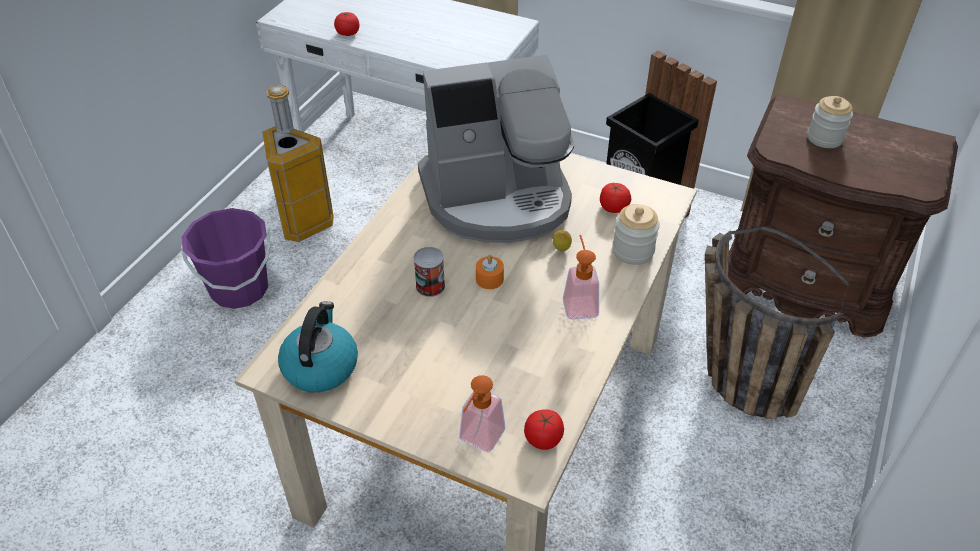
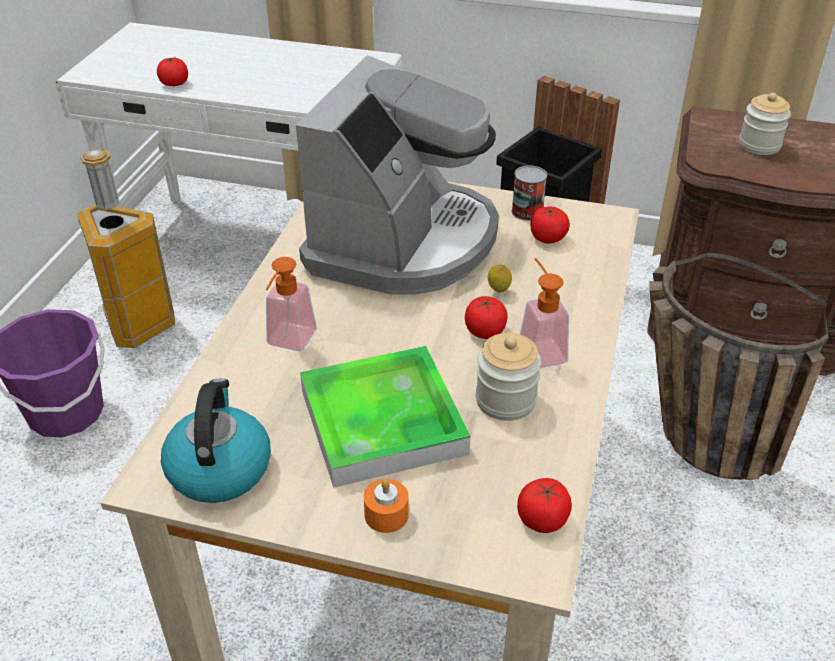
camera: 10 degrees left, 5 degrees down
(430, 286) = (344, 351): can -> can (527, 212)
(445, 346) = (382, 421): none -> tray
(478, 440) = (457, 534): soap dispenser -> soap dispenser (288, 343)
(489, 279) = (418, 334): orange candle -> orange candle (386, 515)
(498, 198) = (404, 242): coffee machine -> coffee machine turned 45 degrees counterclockwise
(541, 283) = (485, 331): none -> tomato
(633, 251) = (586, 283): jar -> jar (505, 400)

